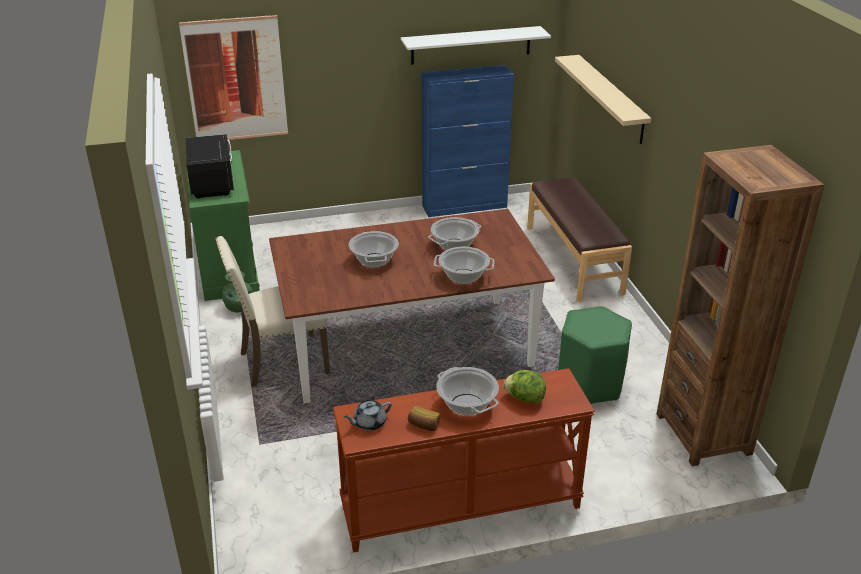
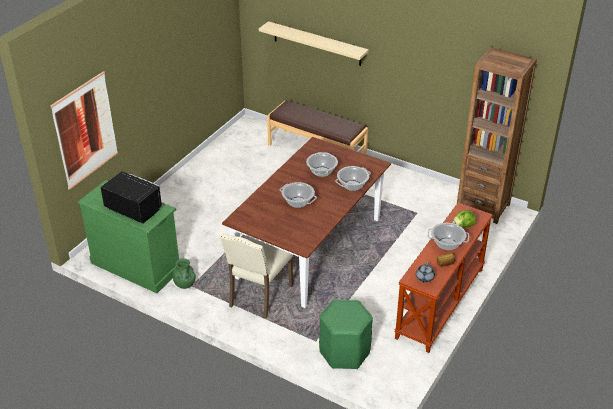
camera: 45 degrees left, 5 degrees up
(465, 206) = (214, 149): blue cabinet -> none
(471, 45) = (200, 39): white shelf -> none
(590, 384) = (413, 212): green stool -> green stool (345, 352)

